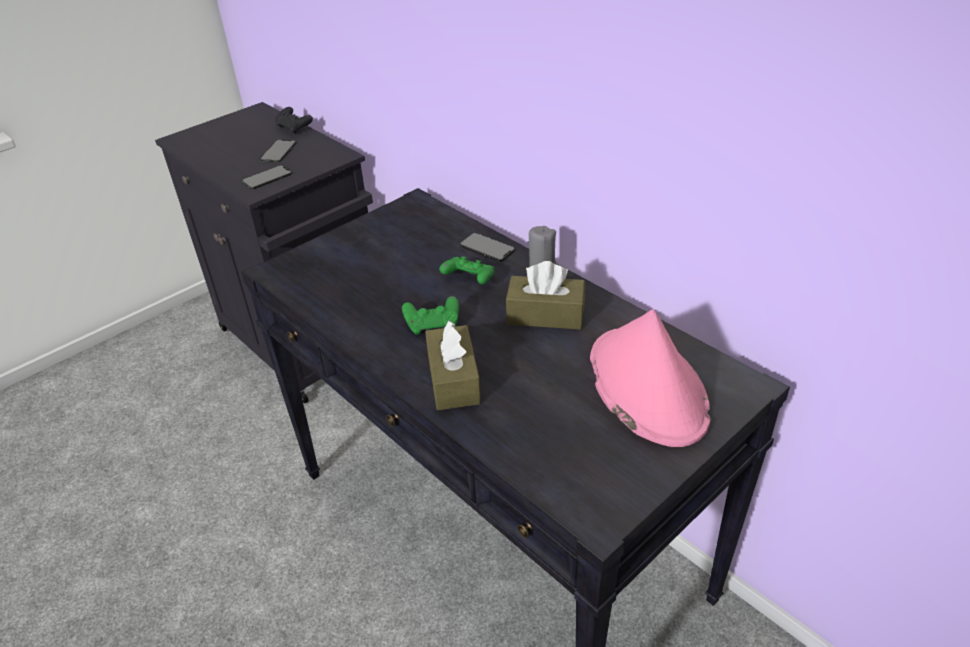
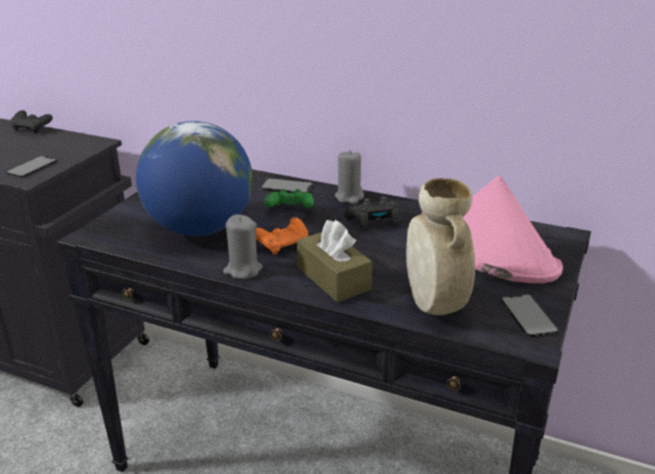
camera: 25 degrees left, 10 degrees down
(278, 151) = (28, 147): phone -> phone (528, 315)
(369, 285) = (200, 229): none -> globe
(376, 347) = (243, 270): none -> grey candle
(433, 325) = (283, 245): green game controller -> orange game controller
(530, 440) = (433, 305): none -> beige vase
(545, 315) = (374, 222): brown tissue box -> black game controller

